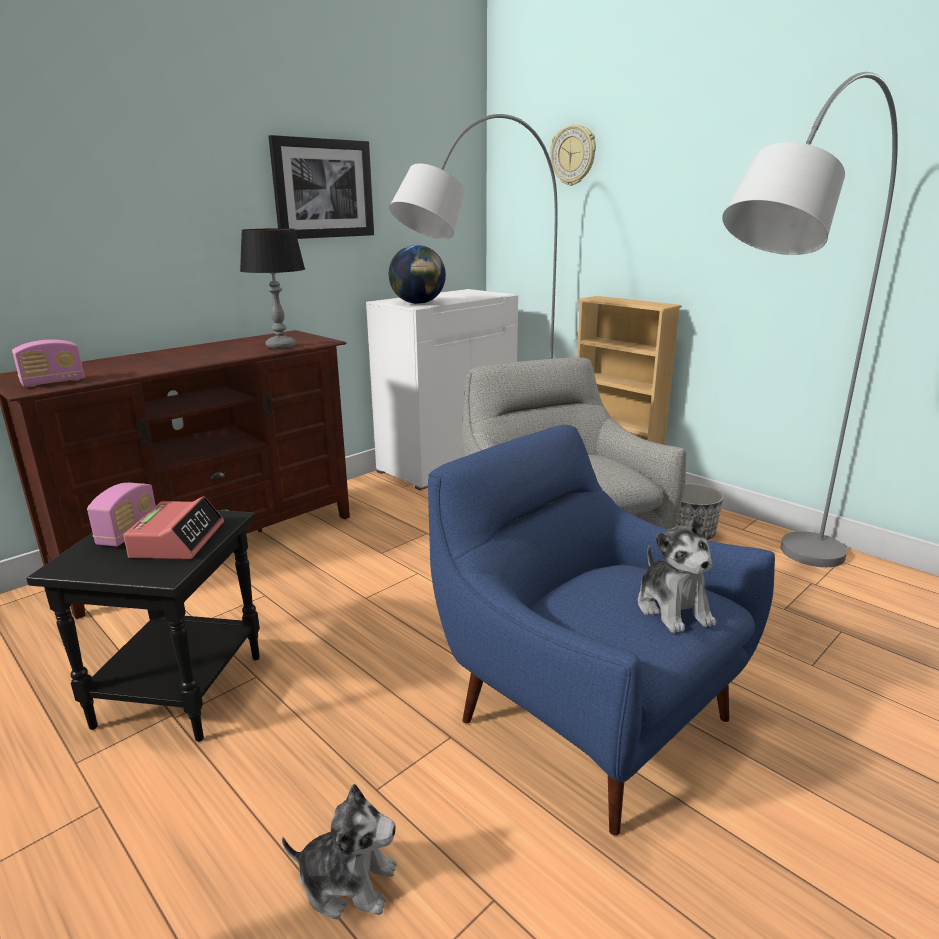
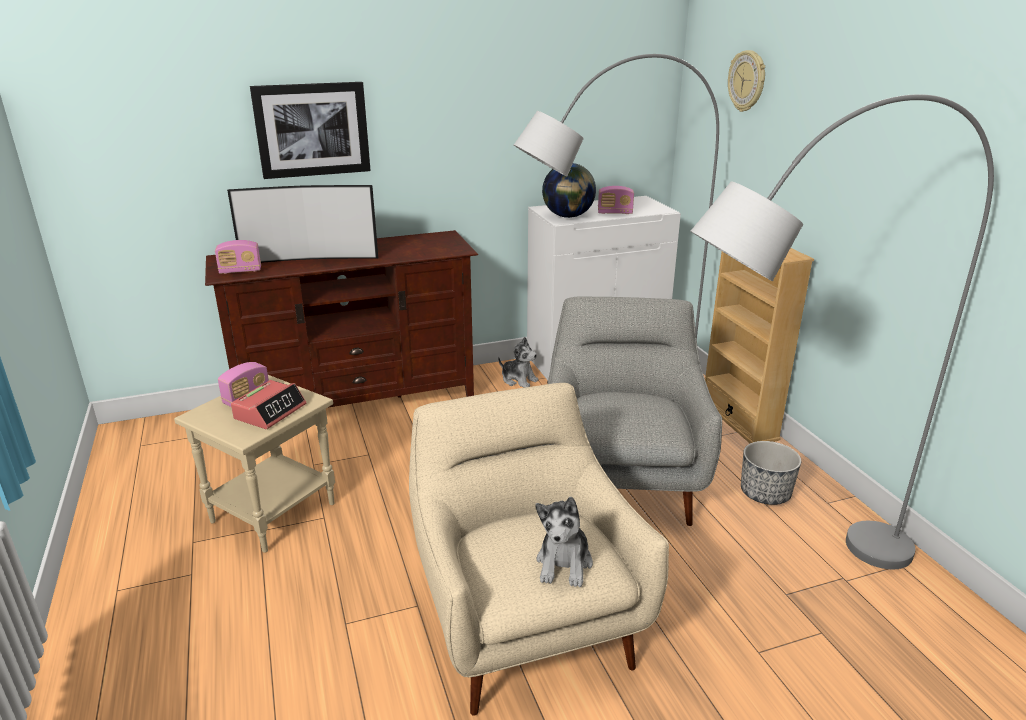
camera: 25 degrees right, 5 degrees up
(144, 364) = (310, 259): none -> television
(179, 689) = (273, 511): black side table -> beige side table
(281, 346) = (422, 252): table lamp -> none
(323, 189) = (493, 107): picture -> picture (312, 130)
(347, 882) = (290, 673): plush toy -> plush toy (518, 380)
(459, 298) = (615, 213): none -> radio
(584, 713) = (525, 623): blue armchair -> beige armchair

